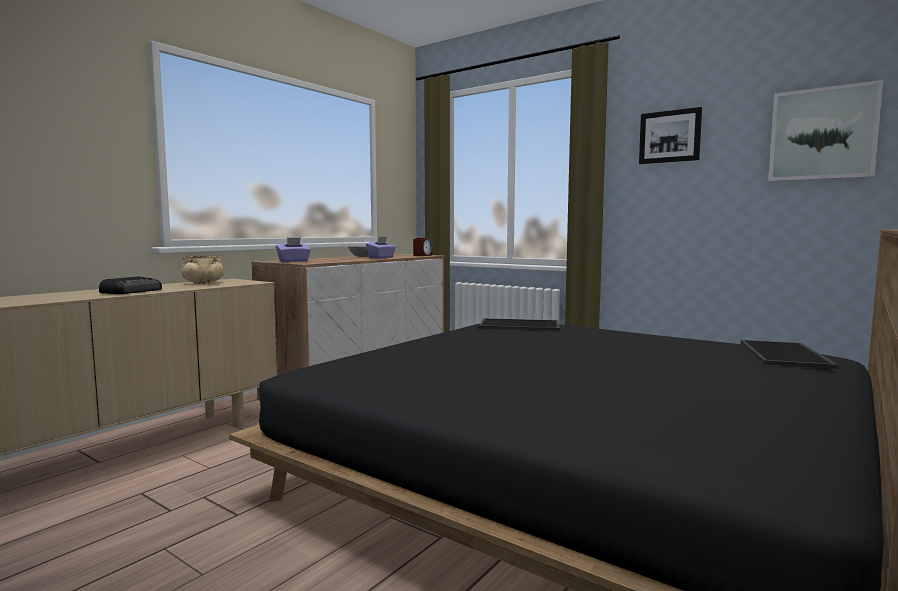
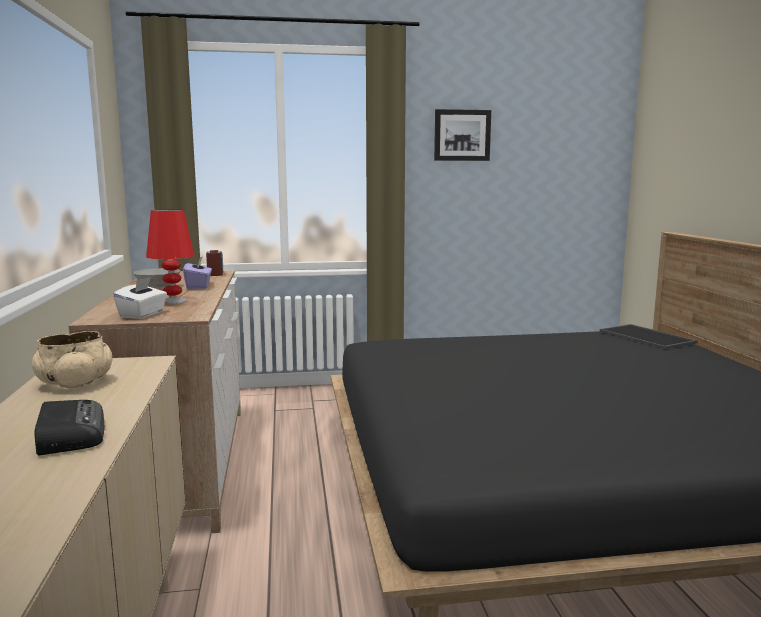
camera: 45 degrees left, 5 degrees up
(294, 261) = (142, 314): purple tissue box -> white tissue box
(333, 260) = (173, 301): none -> red table lamp
(518, 325) = (422, 349): tray -> none
(822, 134) = (579, 146): picture -> none

